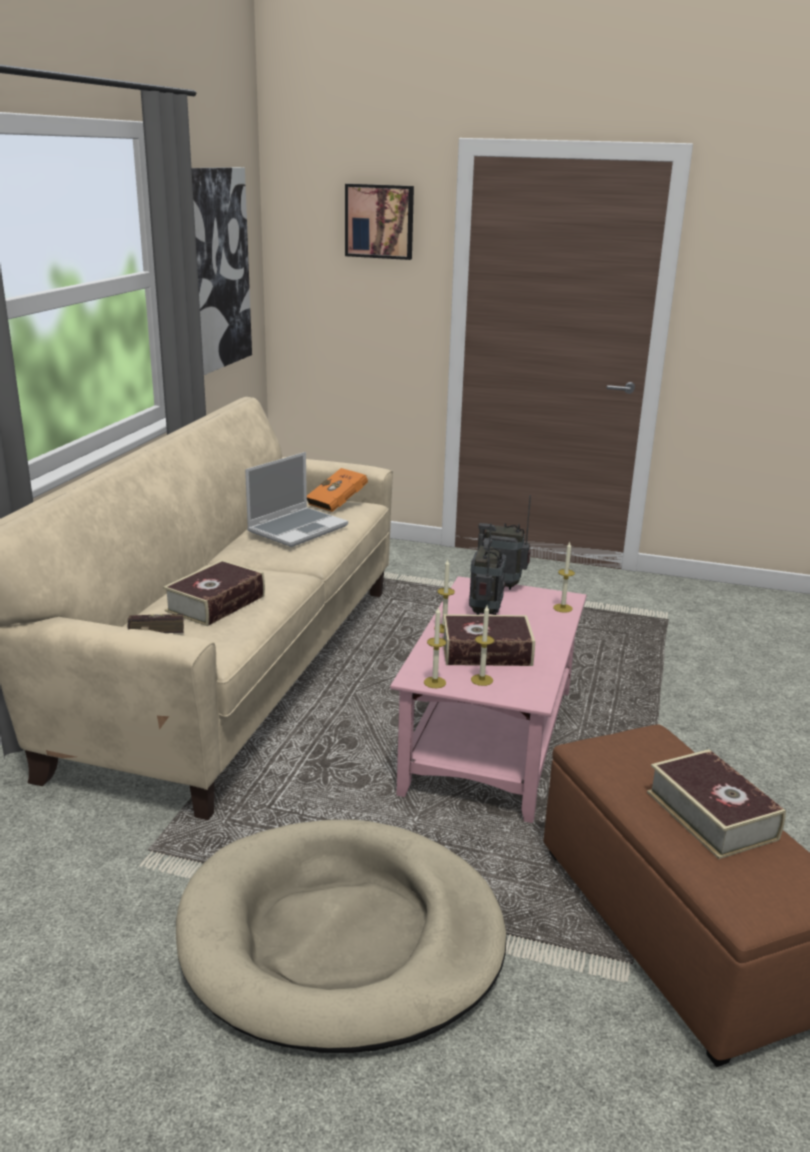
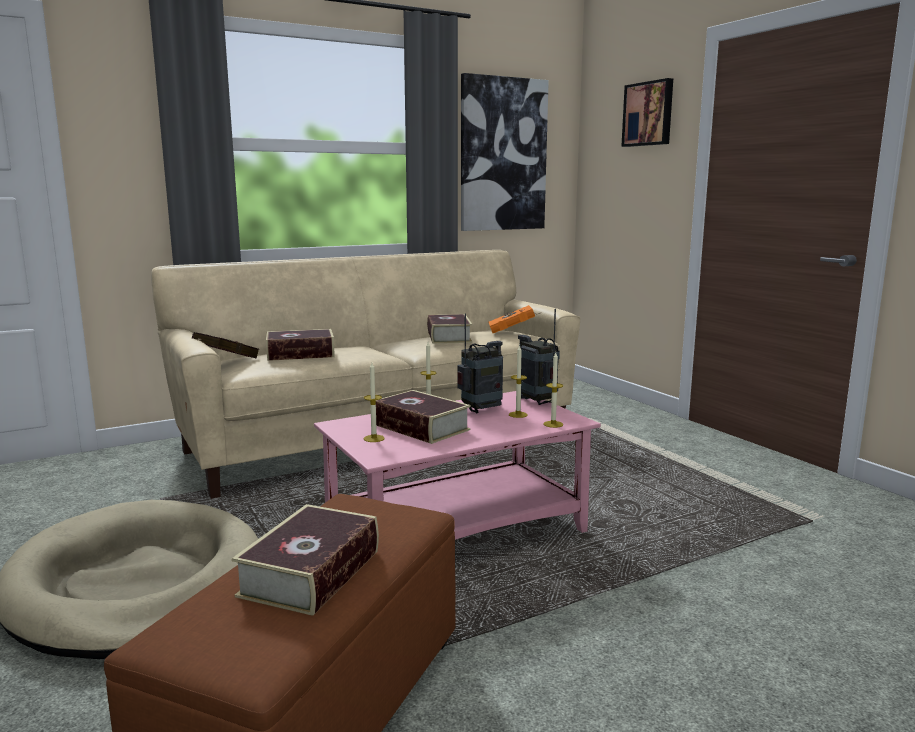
camera: 45 degrees right, 10 degrees down
(297, 528) = (449, 337): laptop -> book
(434, 682) = (341, 430): candle -> candle (518, 414)

